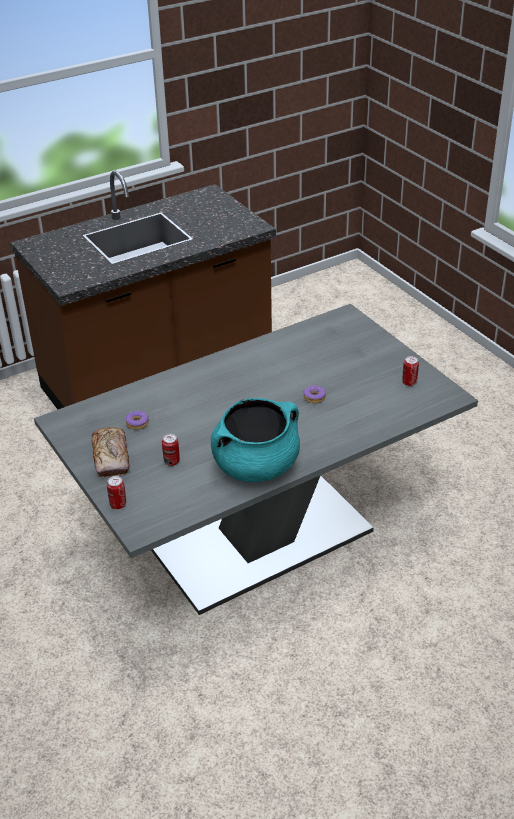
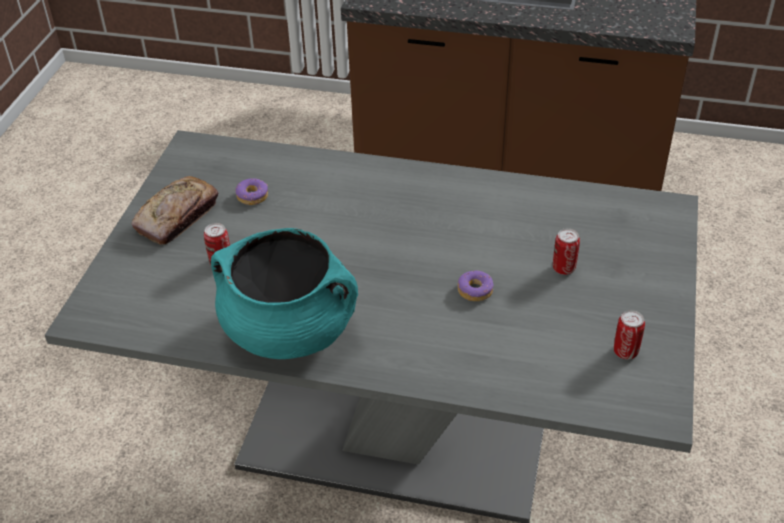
camera: 45 degrees right, 5 degrees up
(118, 504) = (109, 274): can -> can (563, 268)

